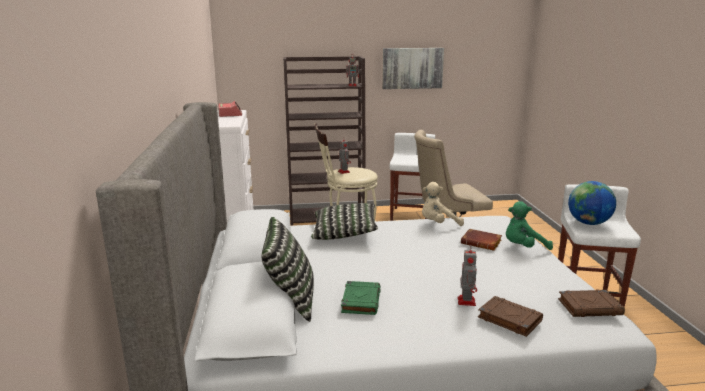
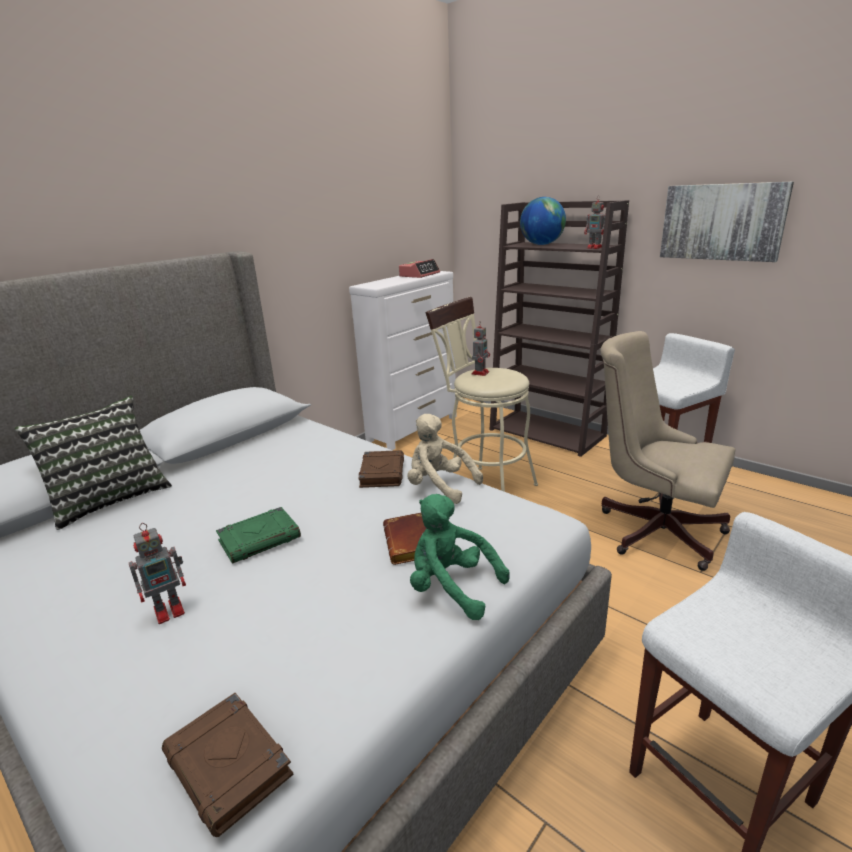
camera: 50 degrees right, 5 degrees up
(344, 233) = (321, 450): pillow -> none
(360, 301) = (127, 535): green book -> green book (260, 539)
(508, 319) = (124, 674): brown book -> brown book (382, 472)
(588, 223) = (726, 621): globe -> globe (541, 244)

